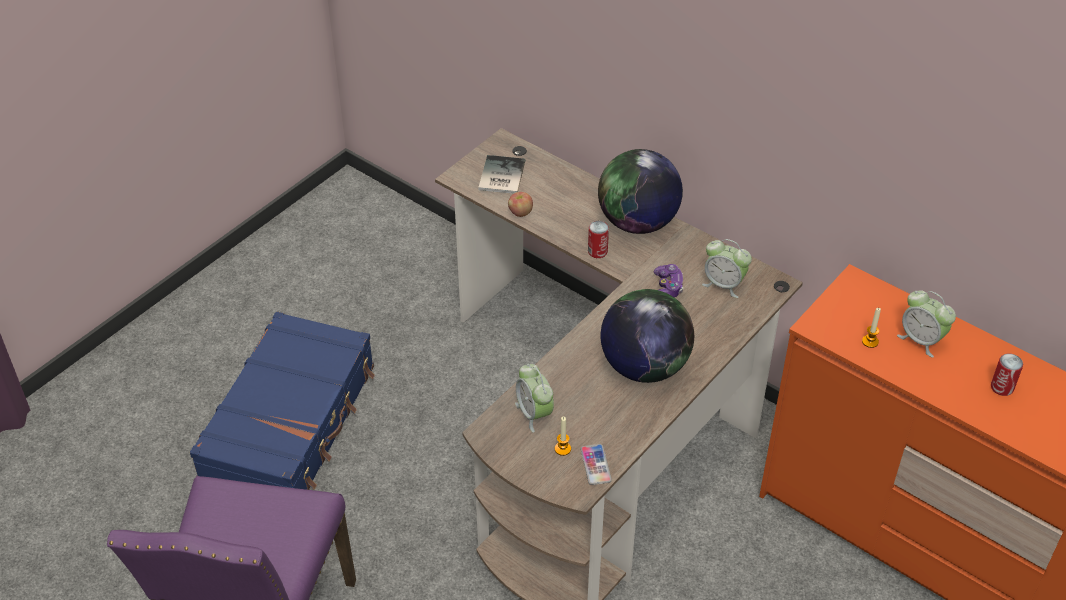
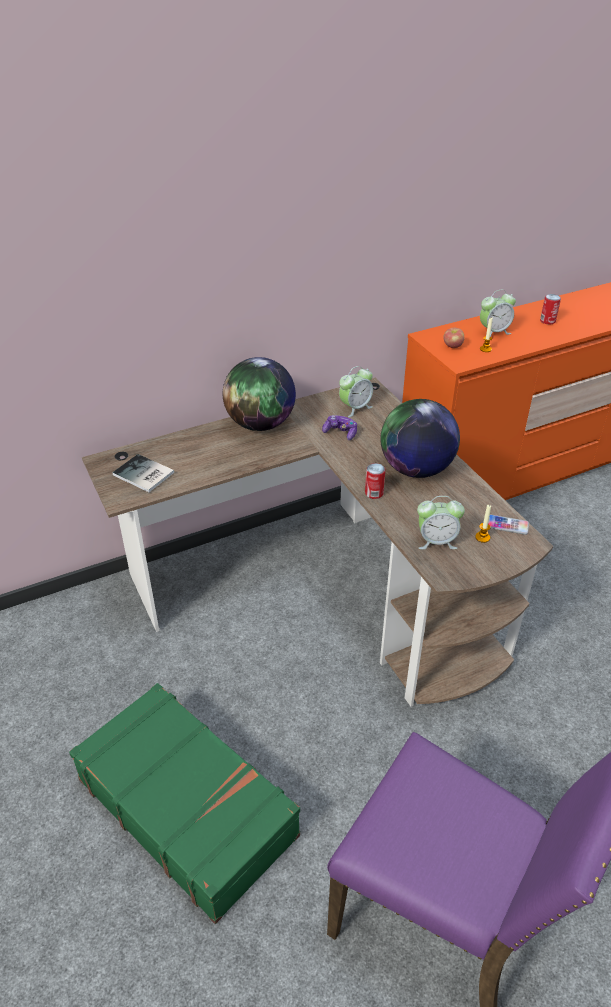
camera: 65 degrees left, 5 degrees down
(291, 424) = (187, 806): blue suitcase -> green suitcase
(520, 212) = (197, 478): apple -> apple (452, 346)
(597, 251) = (277, 453): can -> can (374, 493)

